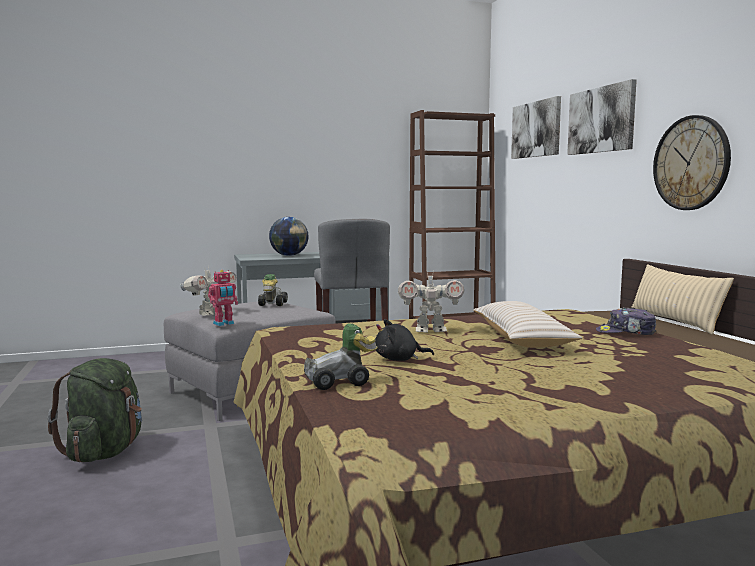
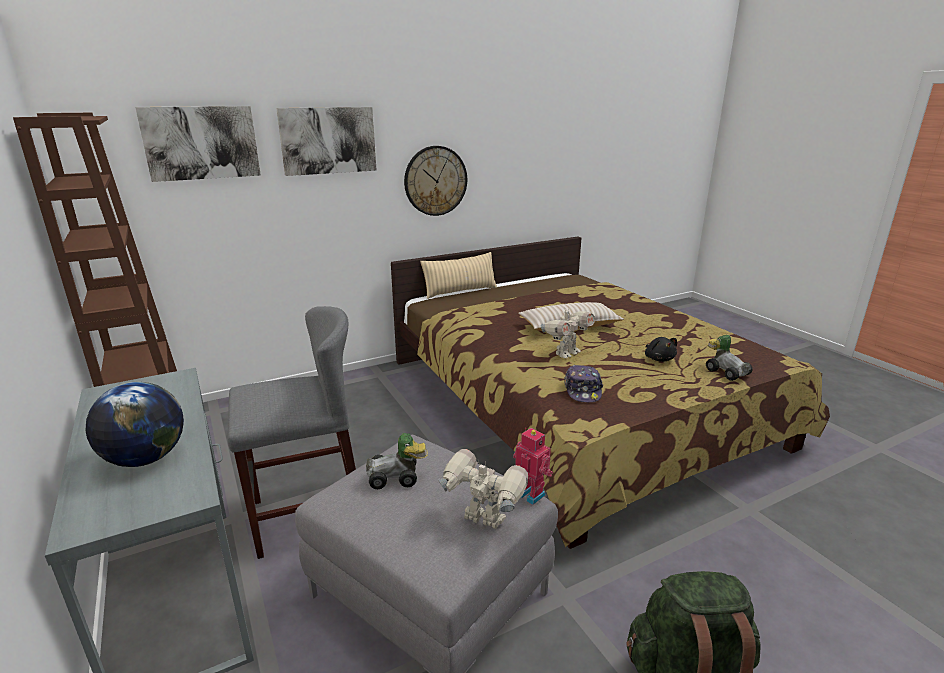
camera: 100 degrees left, 15 degrees up
(430, 331) = (566, 353): toy robot -> toy robot turned 60 degrees clockwise
(626, 333) = (530, 301): cap -> cap (583, 390)

